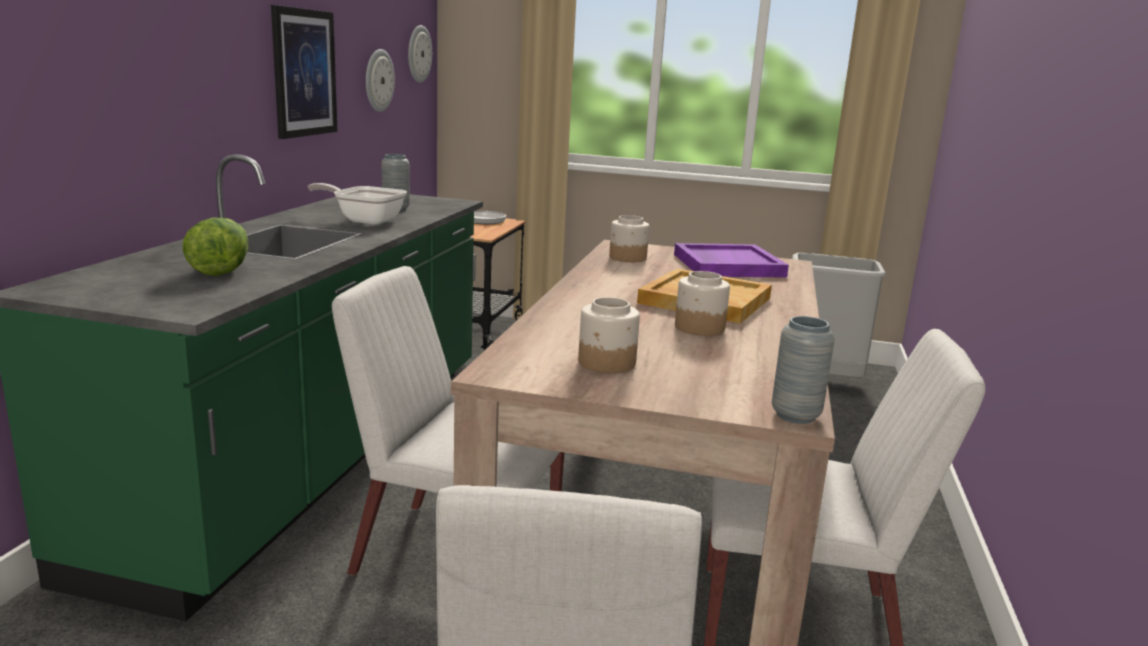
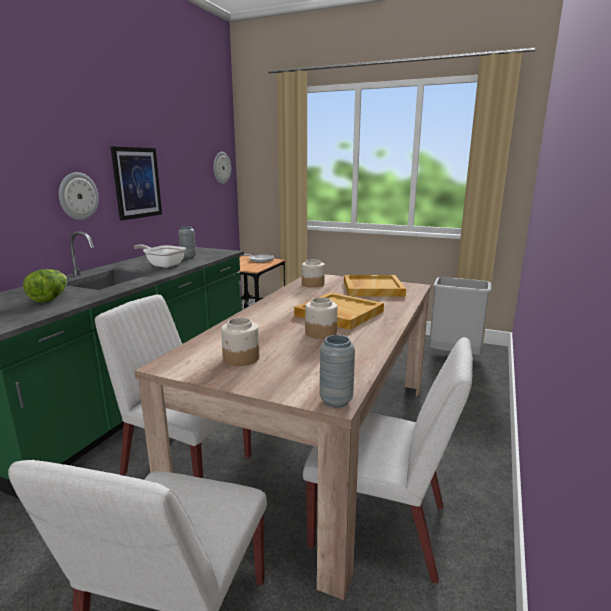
camera: 10 degrees right, 0 degrees up
(378, 80) = (192, 184): wall clock -> wall clock (78, 196)
(727, 265) = (372, 288): purple tray -> beige tray

